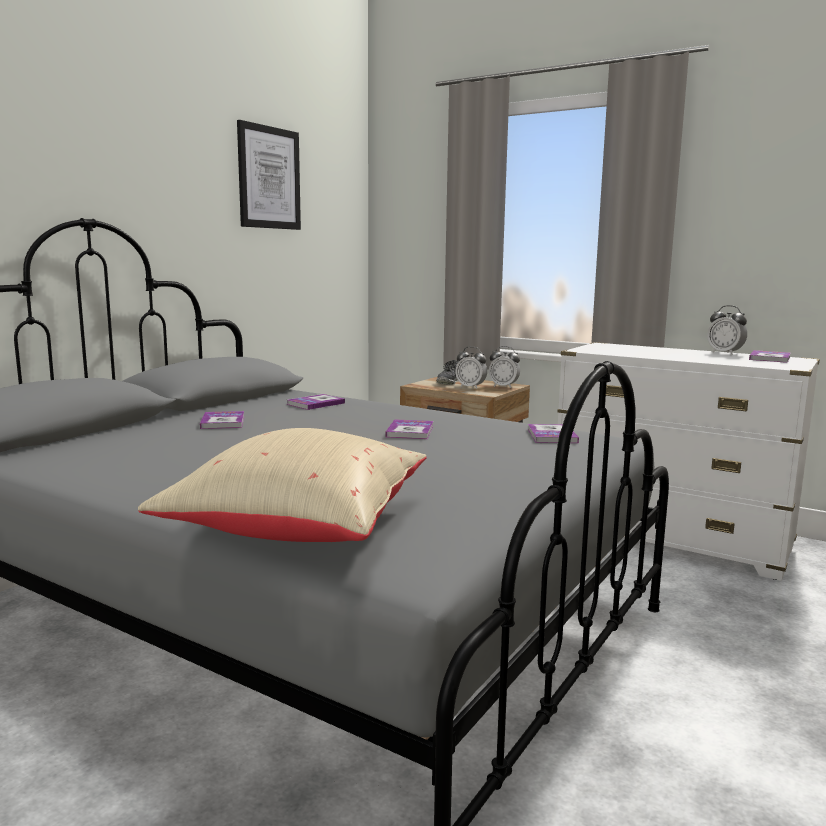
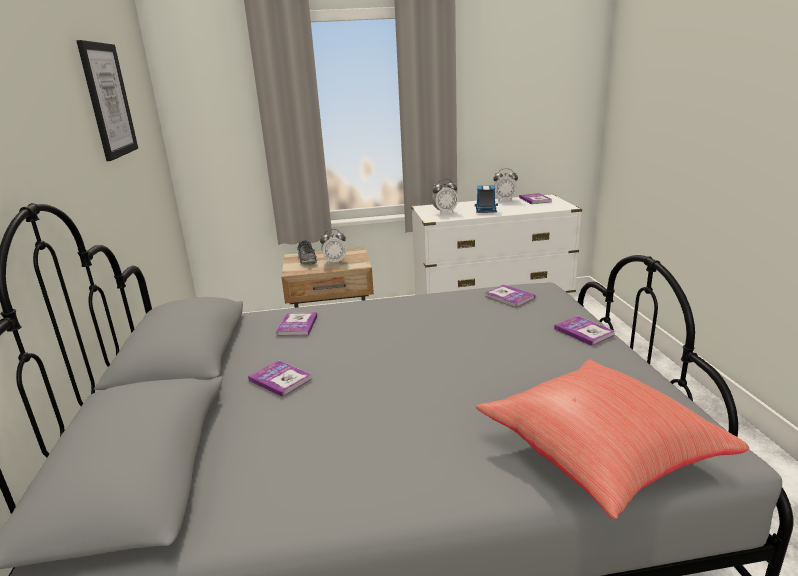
camera: 40 degrees left, 10 degrees up
(298, 527) = (597, 456): beige pillow -> red pillow
(410, 431) = (431, 328): book -> book (584, 332)
(503, 386) = (354, 254): alarm clock -> alarm clock (445, 212)
(666, 355) = (485, 210): none -> toy truck

